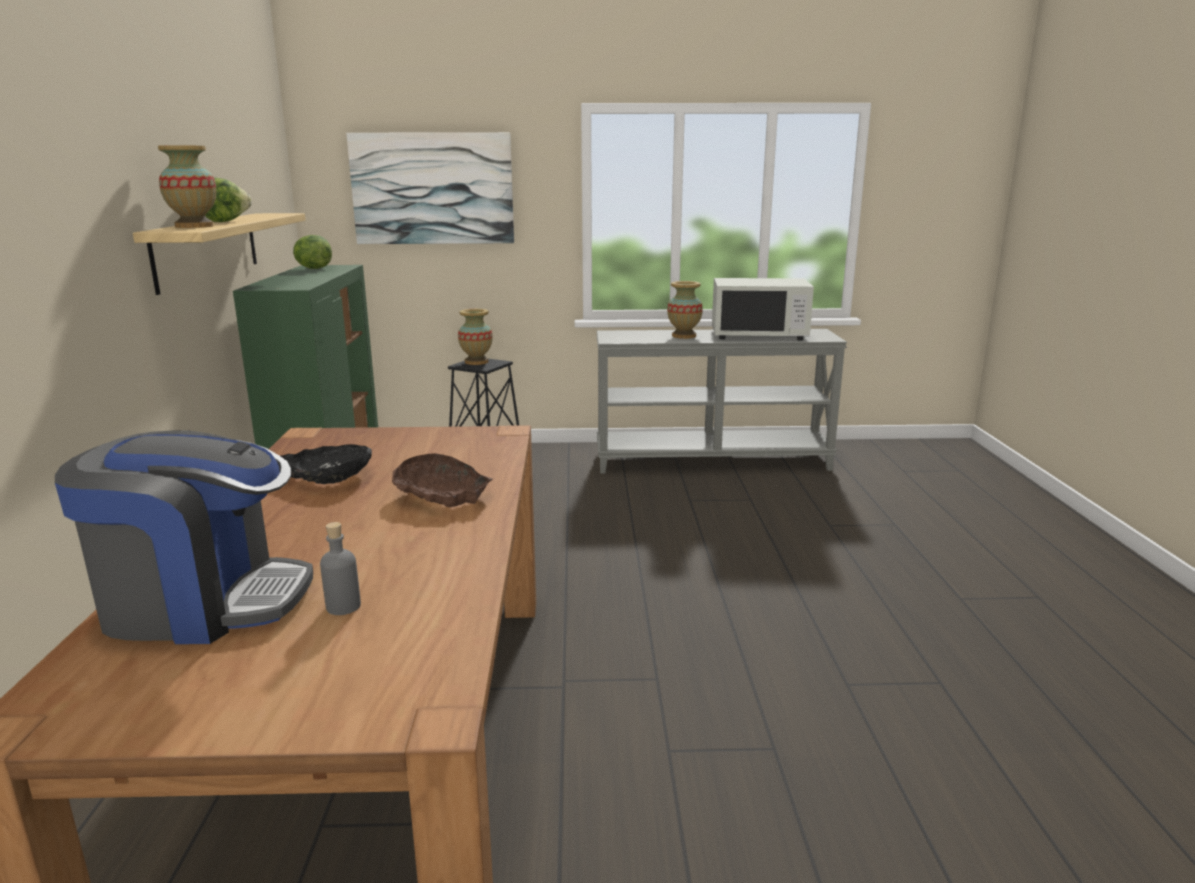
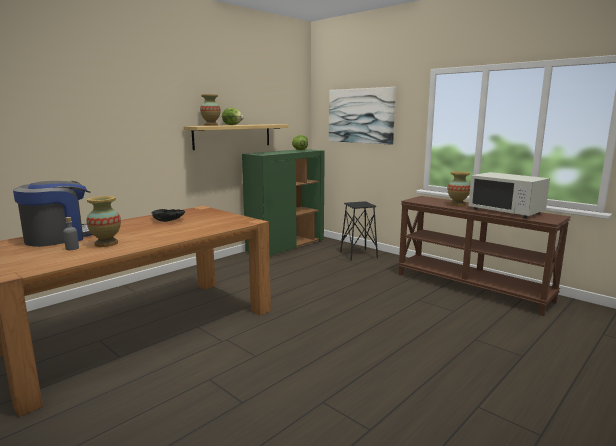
camera: 45 degrees right, 5 degrees down
(203, 602) = (59, 238): coffee machine -> coffee machine turned 90 degrees counterclockwise
(441, 496) = (174, 233): brown bowl -> none
(476, 362) = (359, 203): vase -> vase (106, 244)
(712, 460) = (472, 287): grey console table -> brown console table

